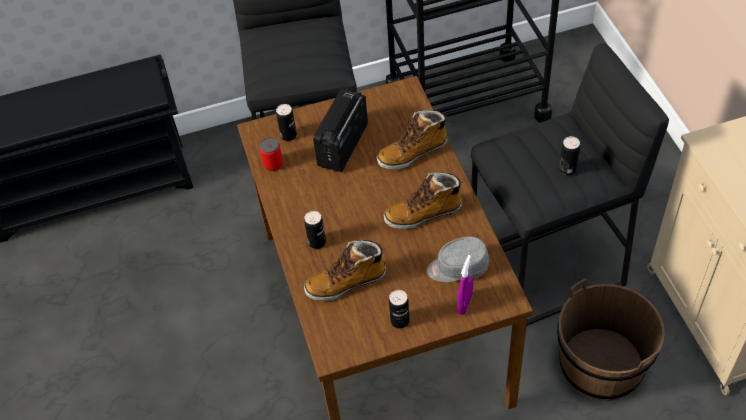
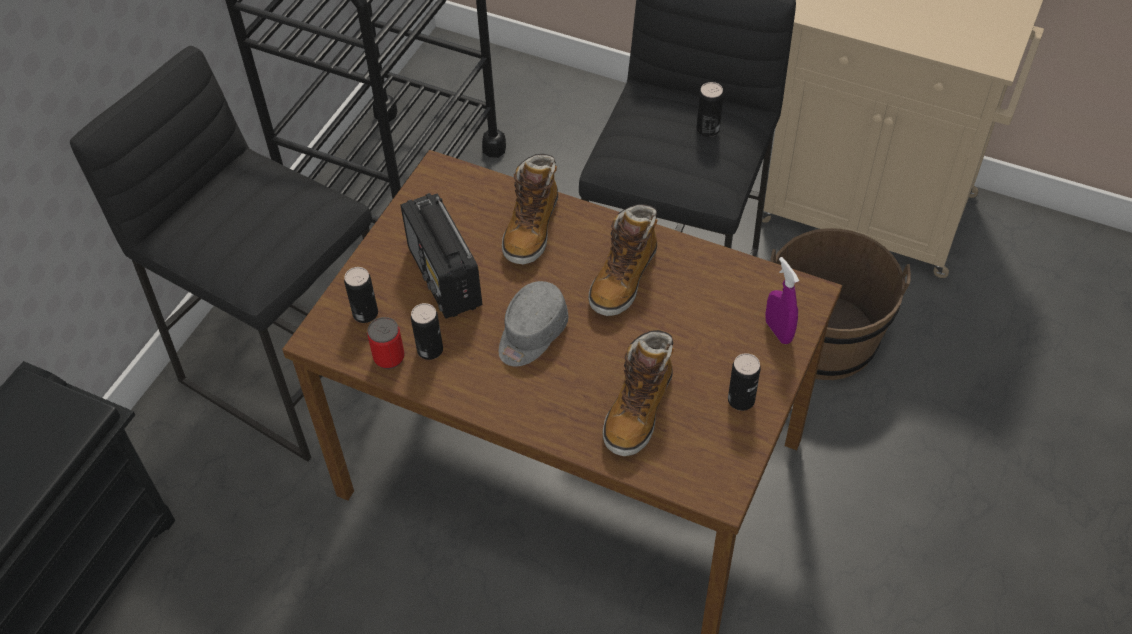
camera: 50 degrees left, 0 degrees up
(317, 242) = (552, 397): can -> can (430, 350)
(457, 267) = (725, 303): grey cap -> grey cap (531, 334)

